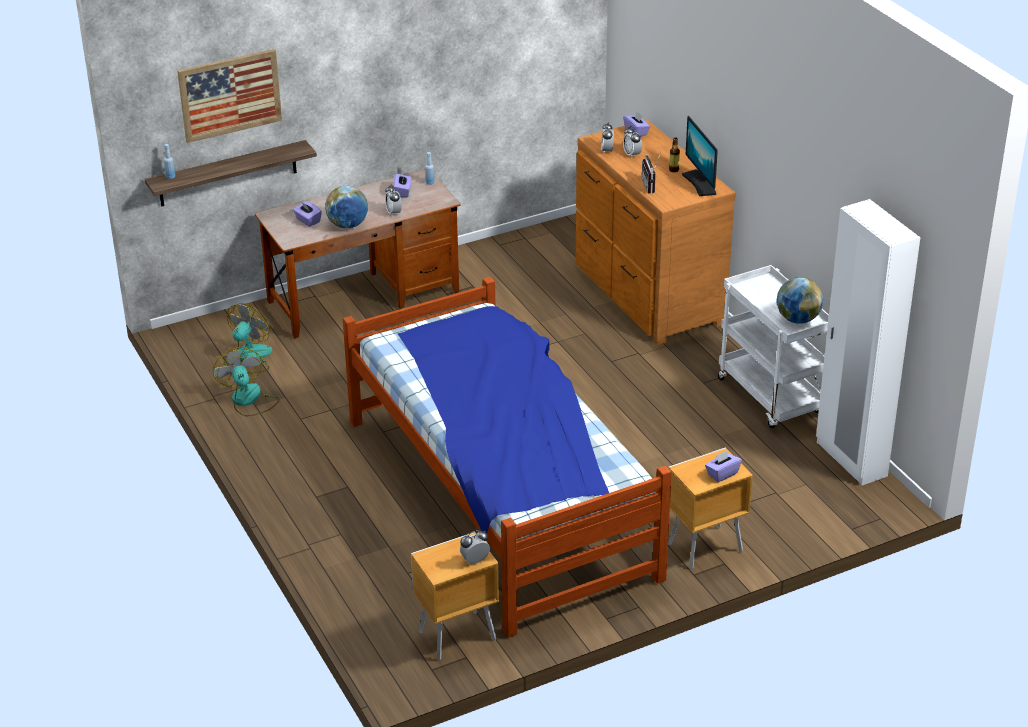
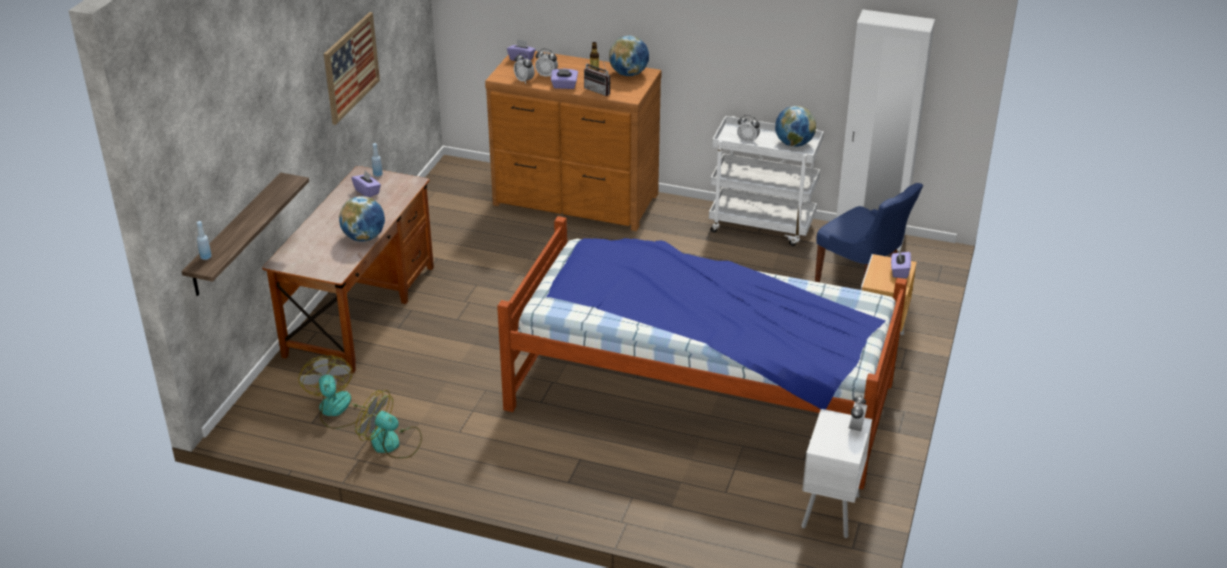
camera: 45 degrees left, 0 degrees up
(230, 95) = (228, 146): picture -> picture (351, 67)
(307, 220) = (322, 250): purple tissue box -> purple tissue box (564, 86)
(393, 213) = (387, 210): alarm clock -> alarm clock (747, 141)
(455, 636) = (829, 513): brown nightstand -> white nightstand
(700, 183) = (629, 74): monitor -> globe
(777, 491) = (860, 283): none -> blue chair

